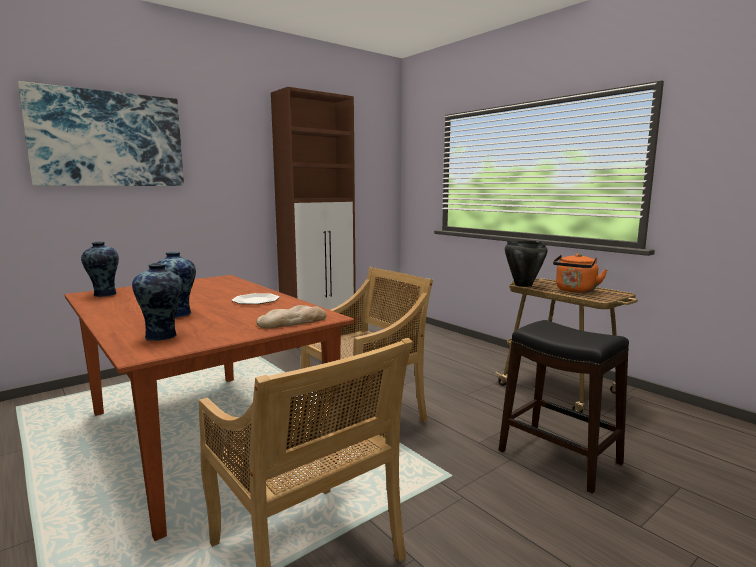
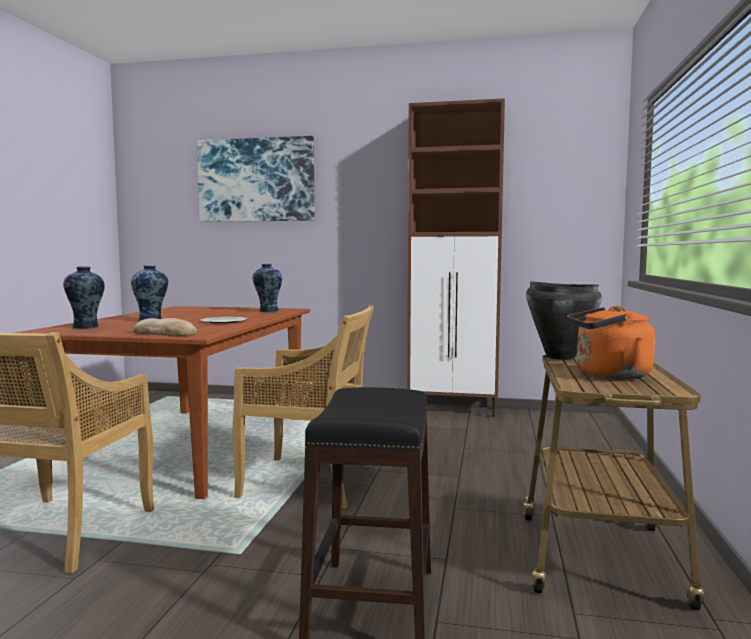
camera: 50 degrees right, 5 degrees down
(104, 294) = (184, 308): vase -> vase (267, 311)

